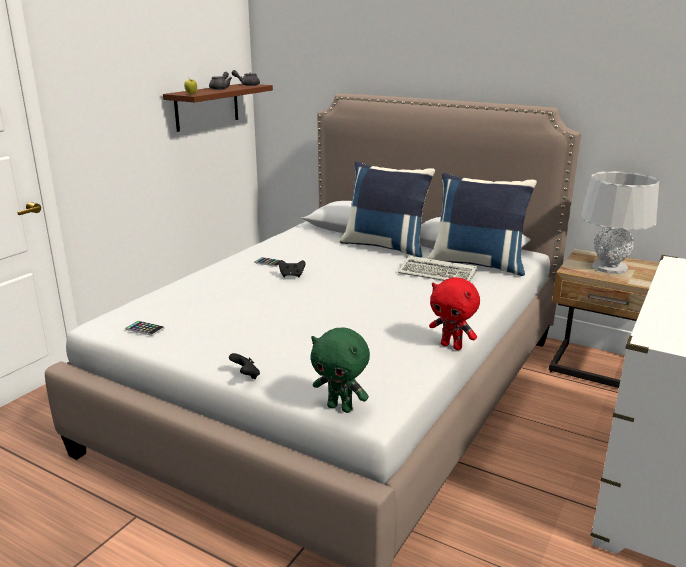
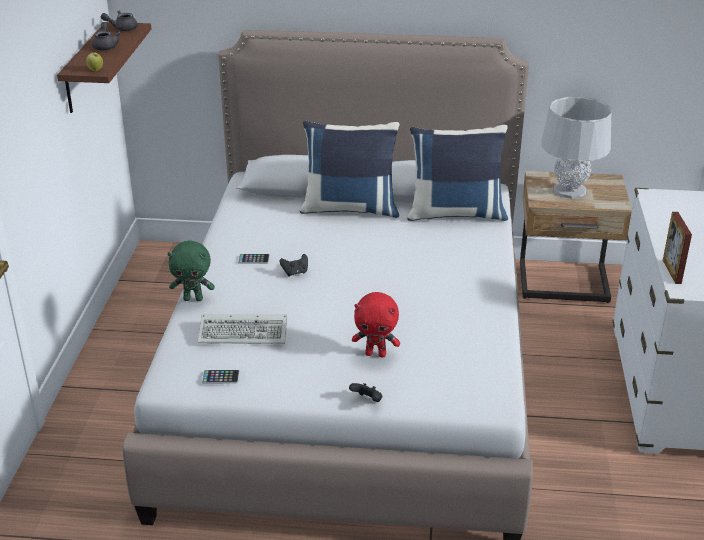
camera: 25 degrees left, 10 degrees up
(341, 407) = (469, 407): green plush toy -> green plush toy (193, 299)
(439, 274) = (431, 235): keyboard -> keyboard (245, 332)
(452, 346) = (505, 320): red plush toy -> red plush toy (376, 354)
(652, 322) = (672, 271): none -> picture frame

